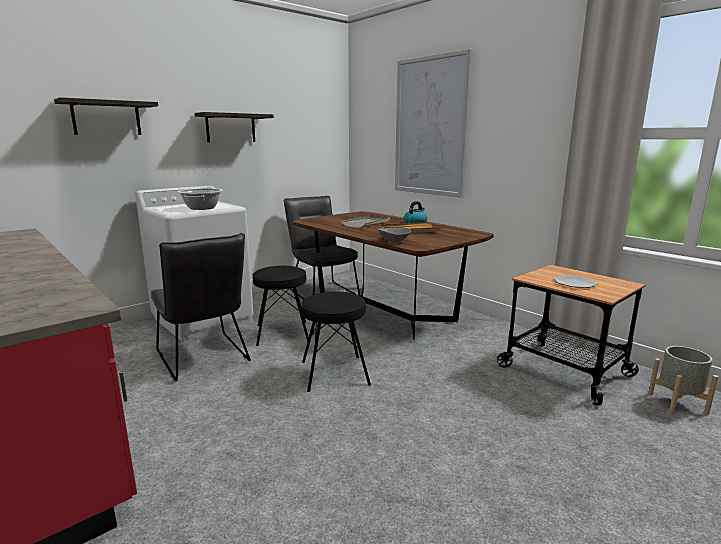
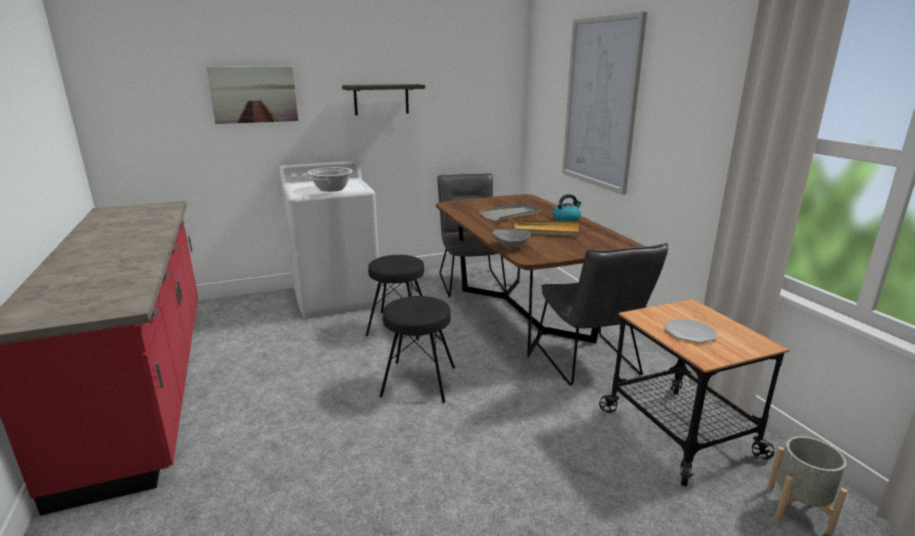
camera: 20 degrees right, 5 degrees up
(106, 118) = (254, 94): shelf -> picture
(204, 359) = (311, 341): grey chair -> grey chair (589, 363)

